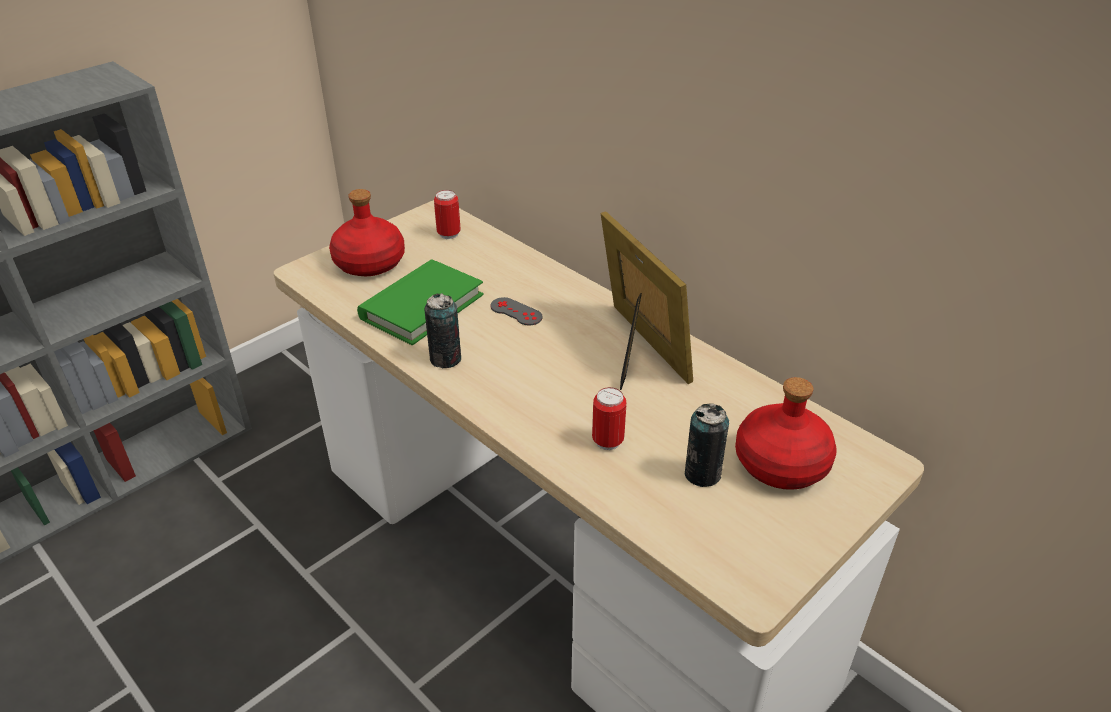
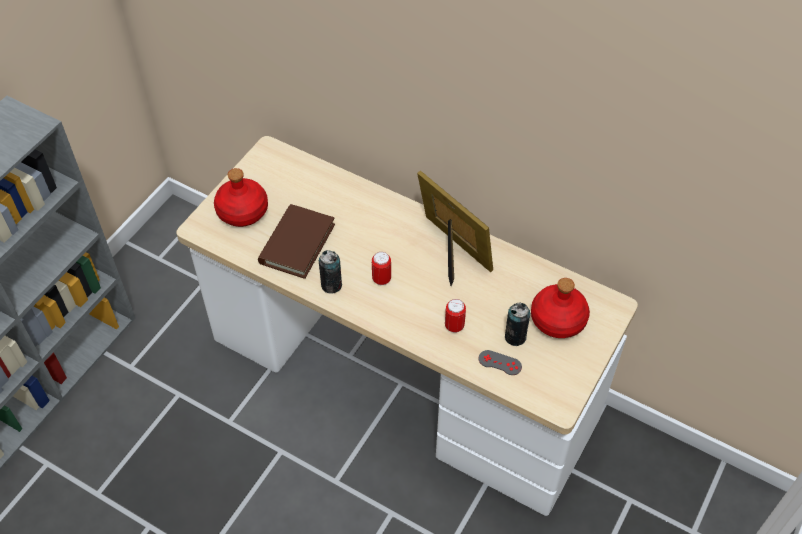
camera: 15 degrees left, 15 degrees up
(422, 306) = (297, 244): green book -> brown book
(449, 234) = (287, 171): can -> can (381, 279)
(516, 312) = (362, 235): grey game controller -> grey game controller (500, 363)

